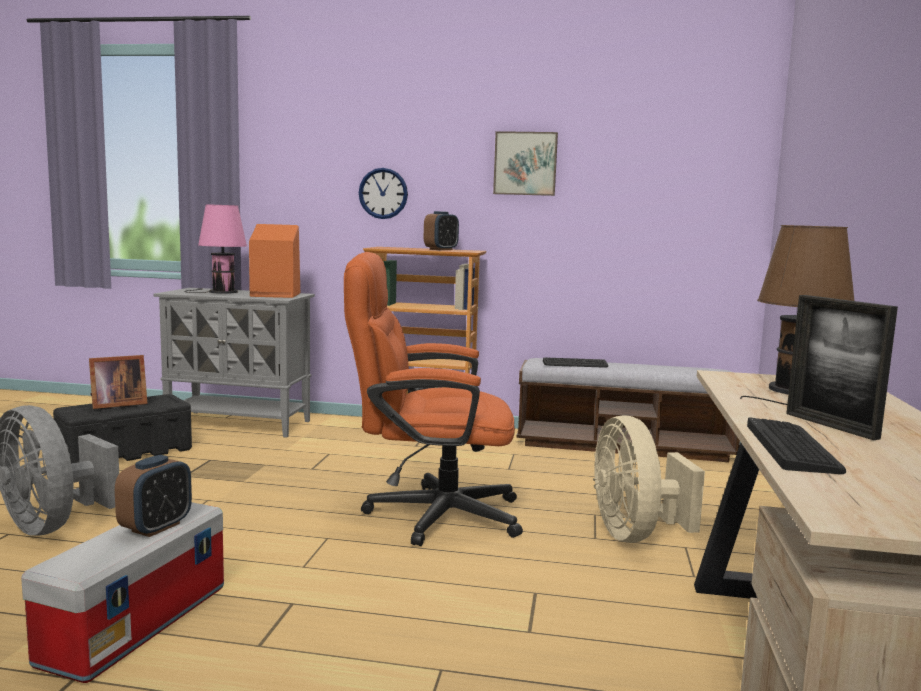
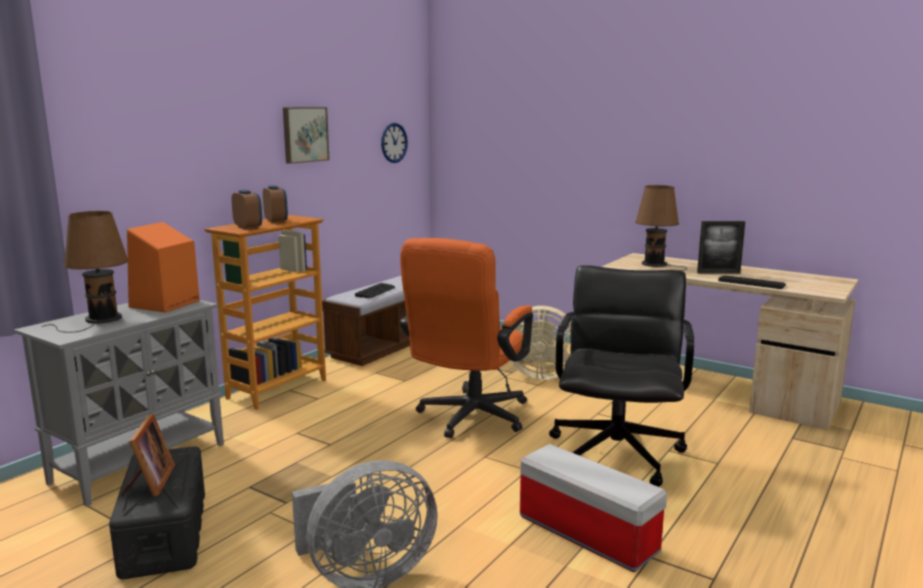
camera: 65 degrees left, 5 degrees up
(156, 527) = (580, 464): alarm clock -> alarm clock (248, 227)
(220, 292) = (99, 320): pink table lamp -> brown table lamp
(383, 193) = (197, 173): wall clock -> wall clock (394, 143)
(395, 623) = (617, 453): none -> black office chair

